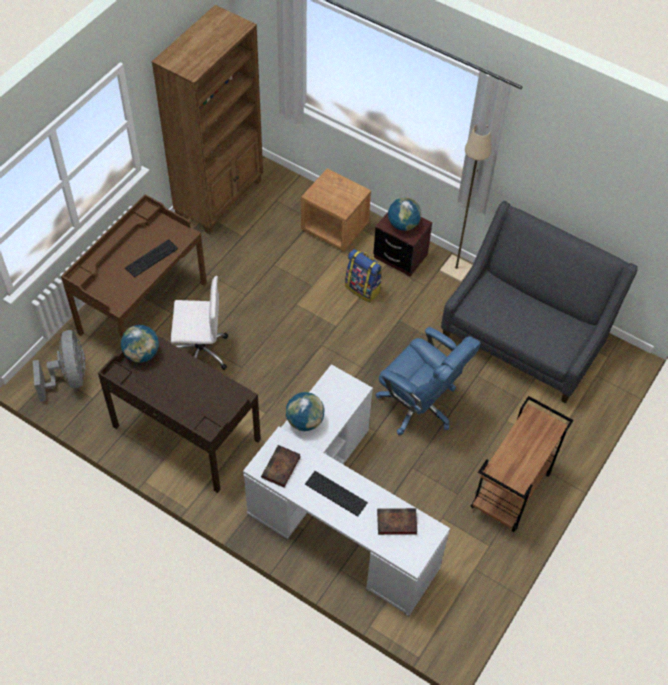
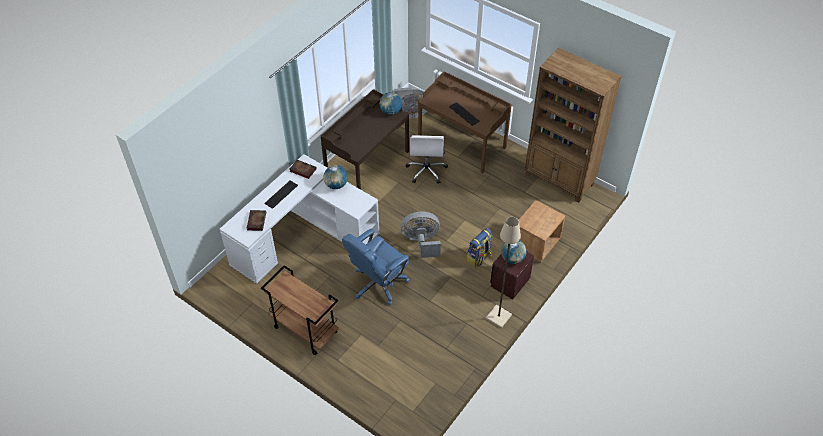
camera: 95 degrees right, 5 degrees down
(341, 355) = (421, 242): none -> grey fan
(524, 339) = (431, 354): grey sofa -> none

